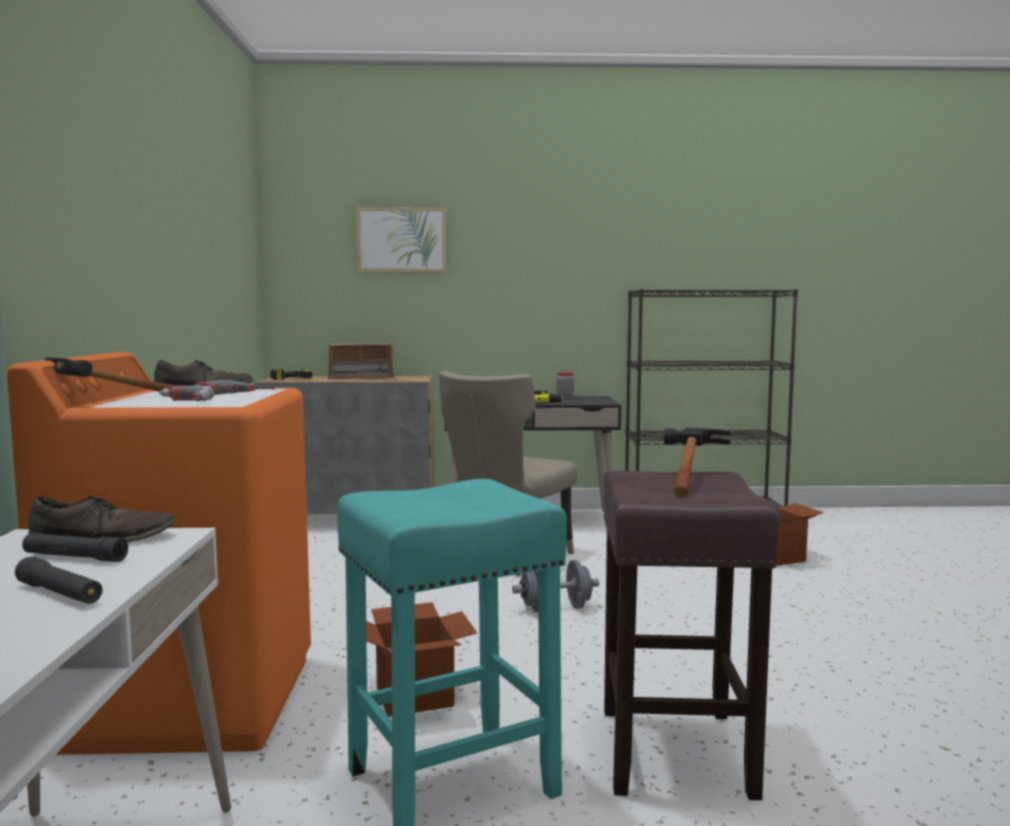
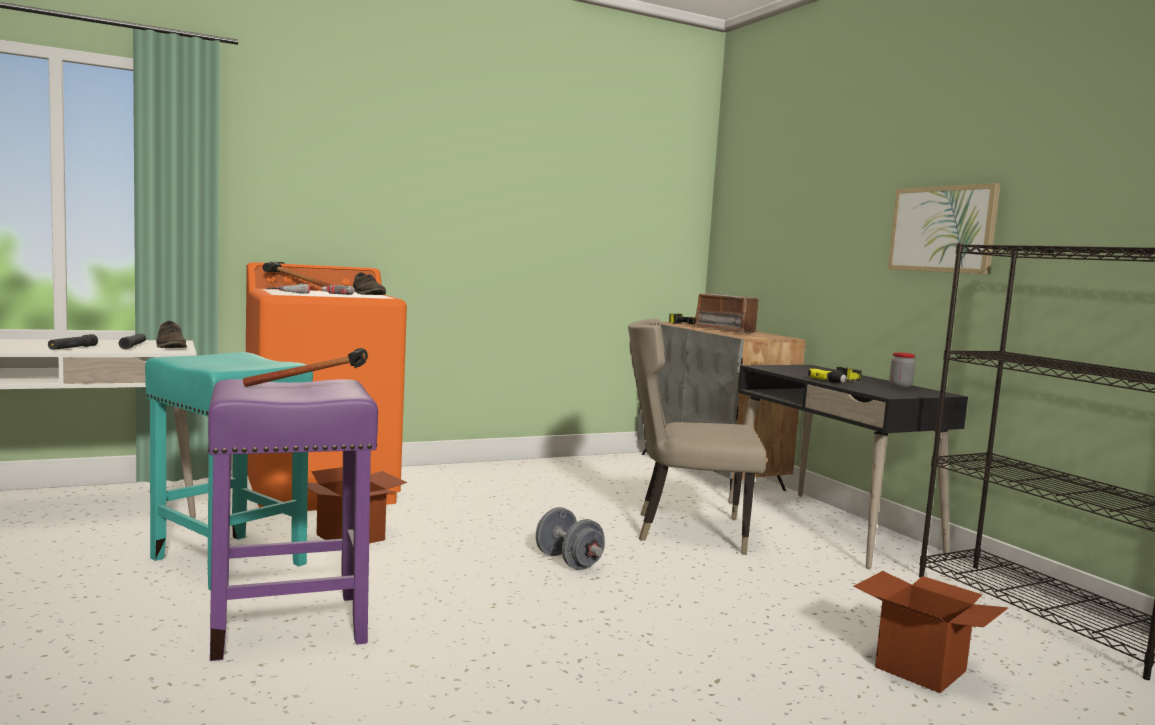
camera: 65 degrees right, 0 degrees up
(402, 240) = (801, 189): picture -> picture (942, 229)
(673, 749) = (291, 625): brown stool -> purple stool

